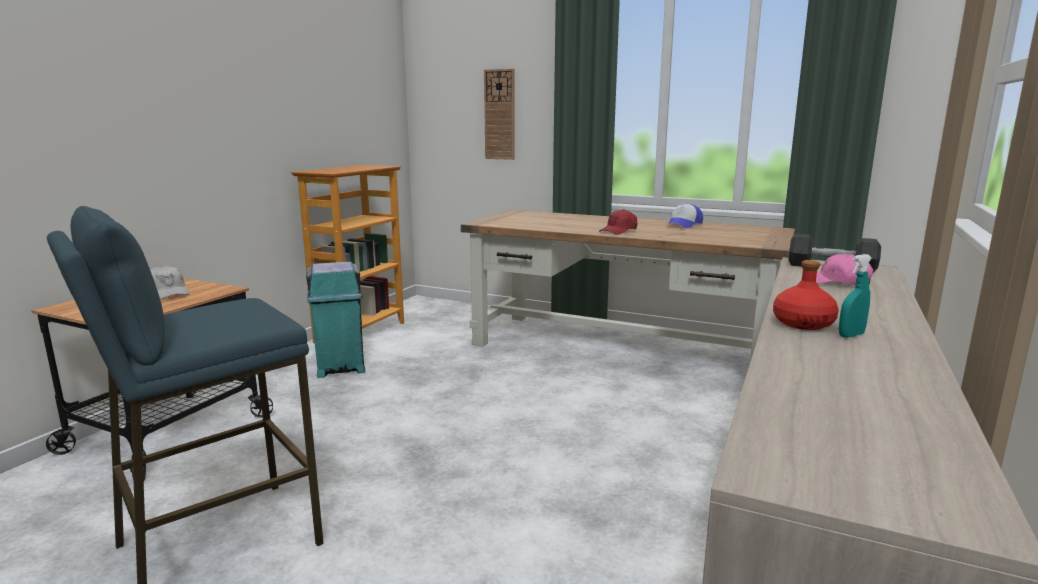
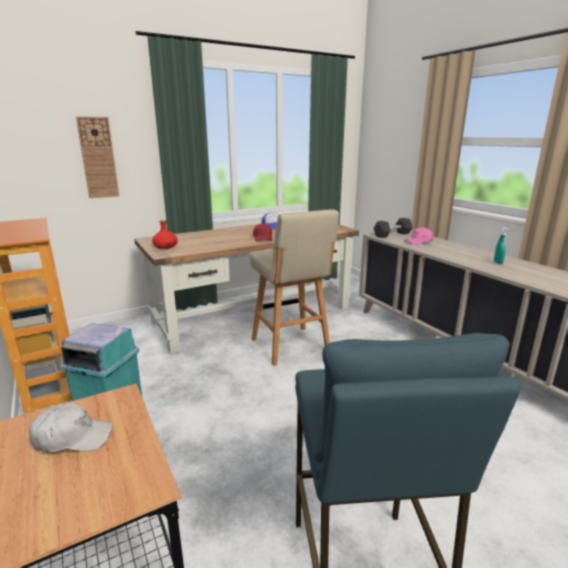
camera: 55 degrees left, 5 degrees up
(581, 391) = (291, 346): none -> beige stool
(803, 323) = (477, 263): red bottle -> red bottle (165, 246)

